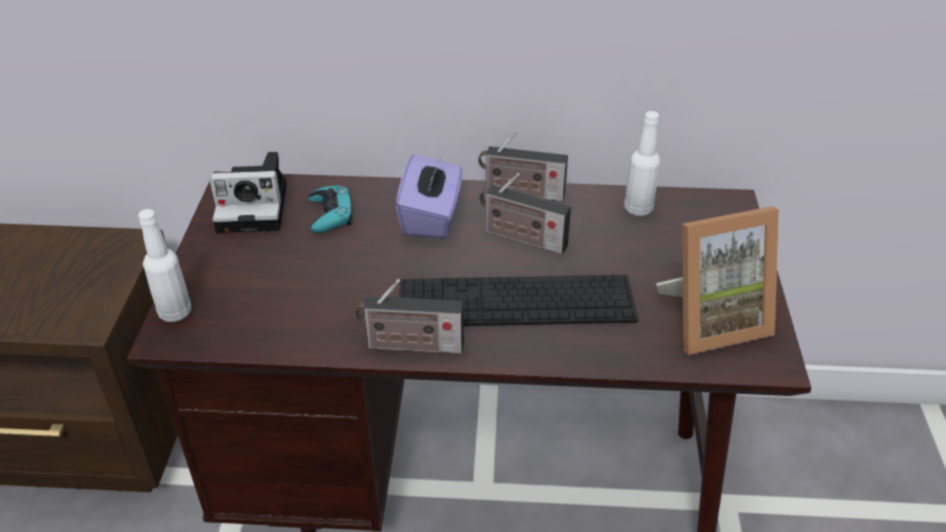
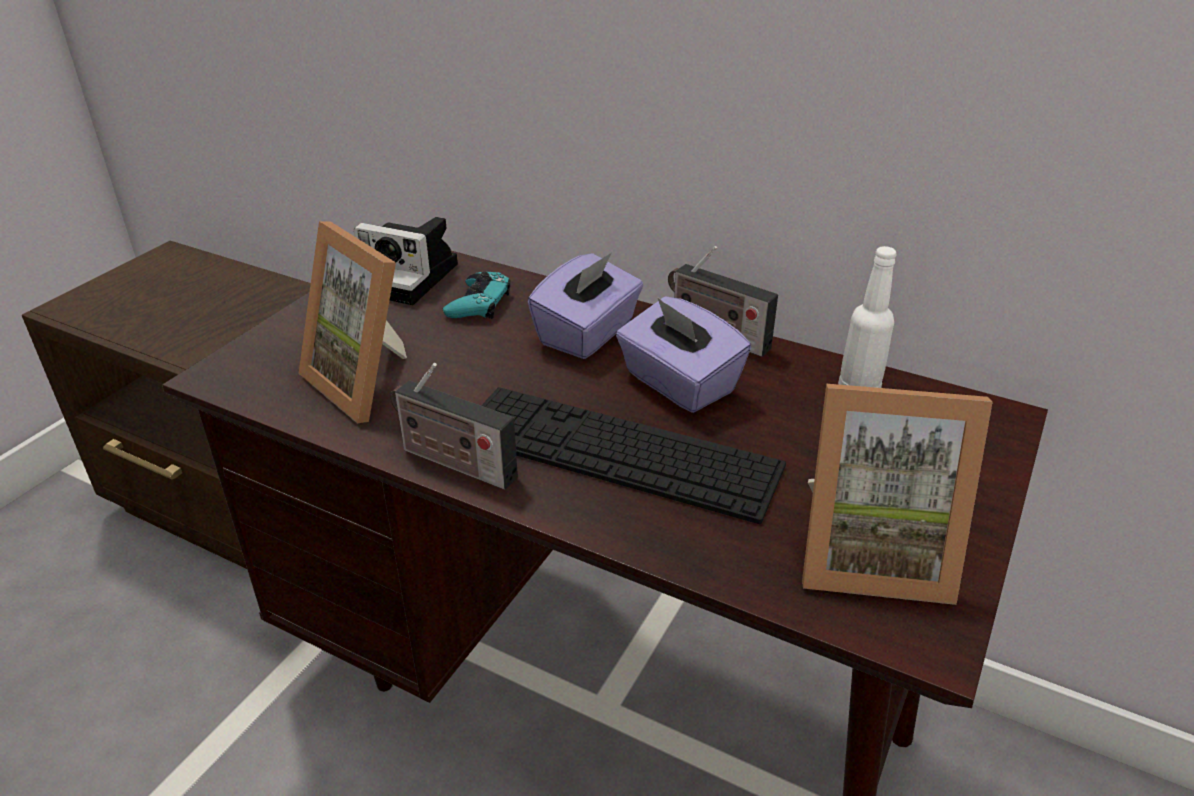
camera: 25 degrees right, 5 degrees down
(175, 313) = (243, 355): white bottle -> none
(297, 303) = (369, 381): none -> picture frame
(521, 238) = (678, 384): radio -> purple tissue box

